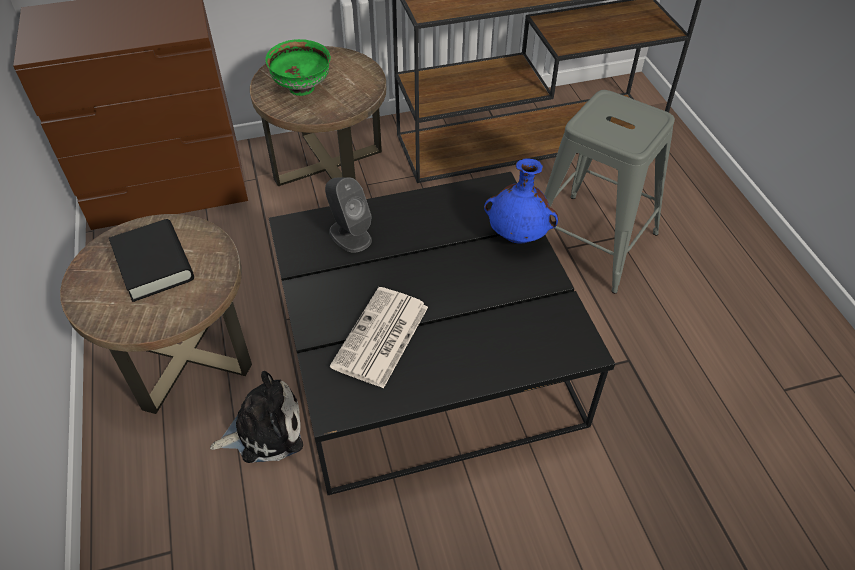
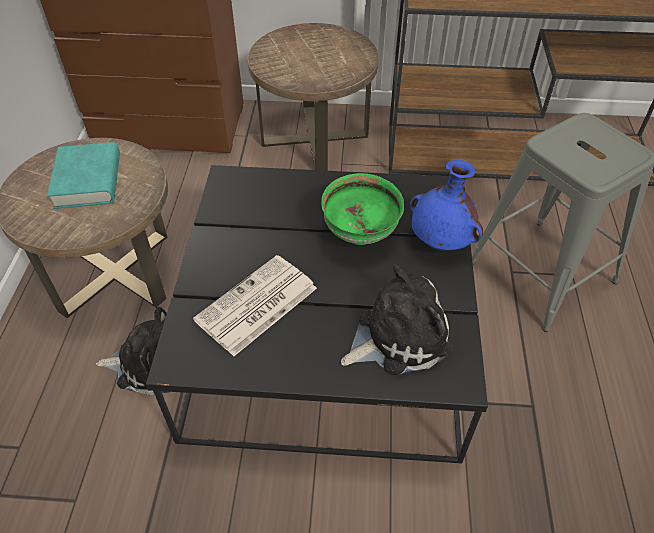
camera: 20 degrees right, 0 degrees up
(154, 265) = (88, 181): black book -> turquoise book
(303, 89) = (296, 57): green bowl -> green bowl (361, 235)
(349, 235) = (276, 199): grey speaker -> none
(517, 328) = (397, 336): none -> plush toy

